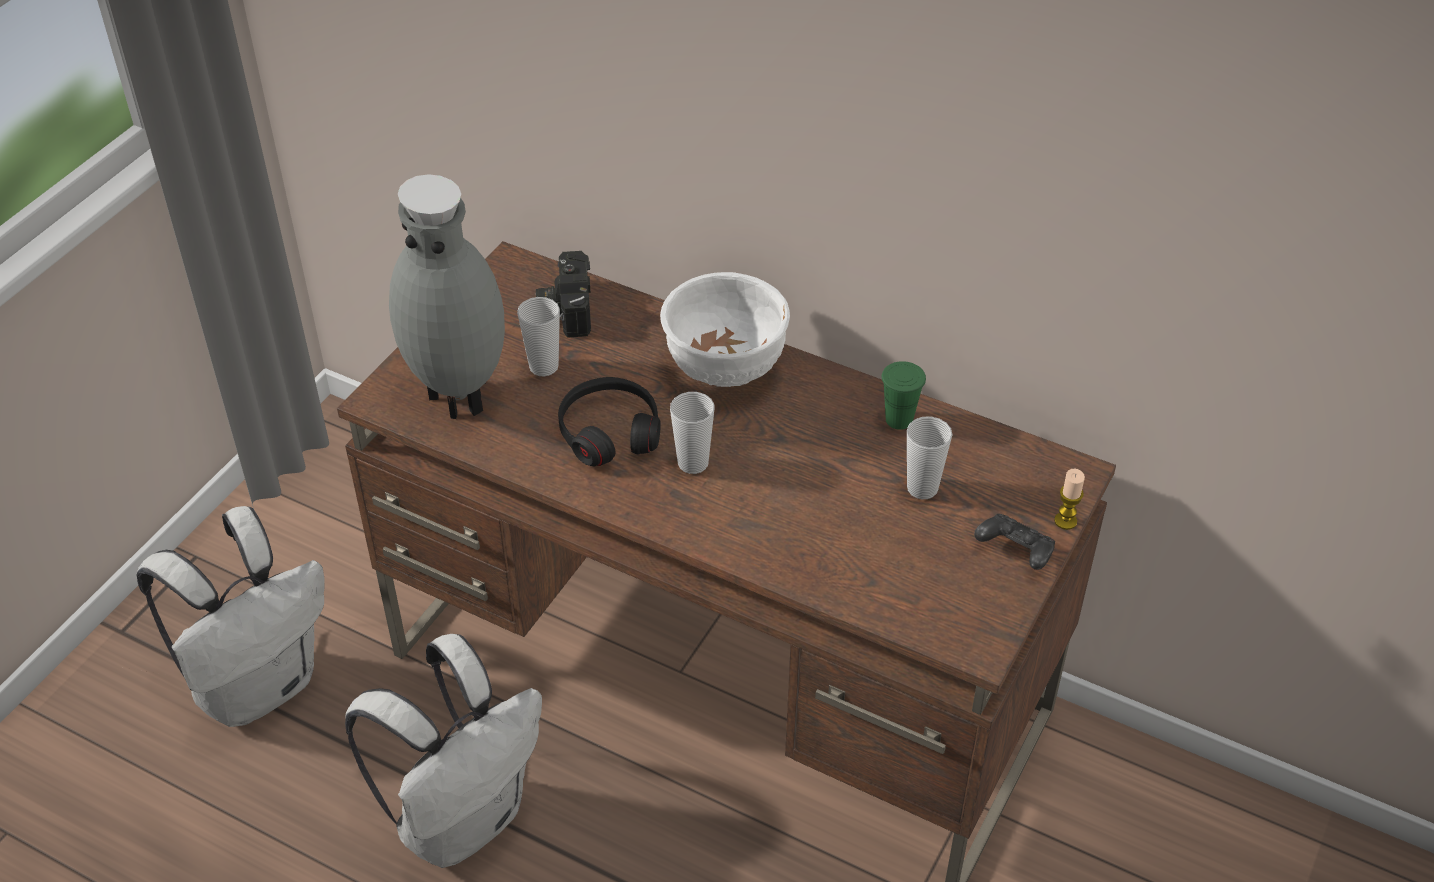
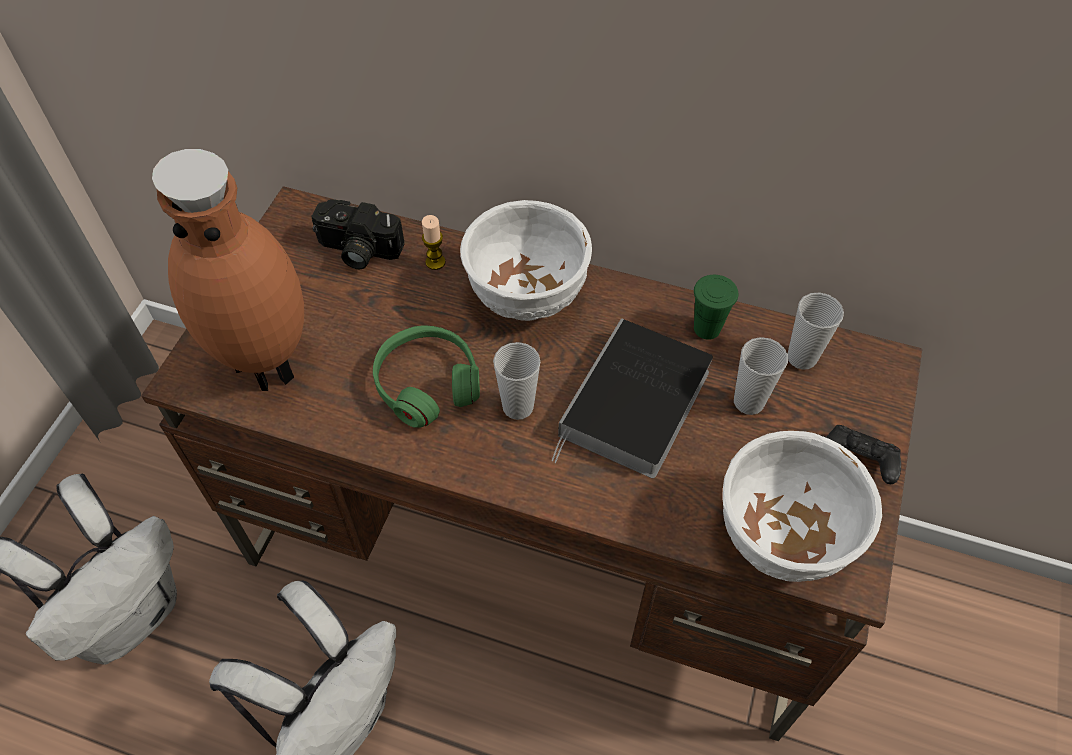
camera: 10 degrees left, 10 degrees up
(461, 396) = (269, 364): grey vase -> brown vase
(544, 367) = (347, 318): cup -> cup (801, 357)
(565, 308) = (357, 250): camera -> camera turned 60 degrees counterclockwise
(609, 431) = (427, 383): black headphones -> green headphones
(807, 478) = (634, 407): none -> book
(919, 603) = (780, 536): none -> white bowl
(1065, 521) = (894, 418): candle -> candle (435, 262)

